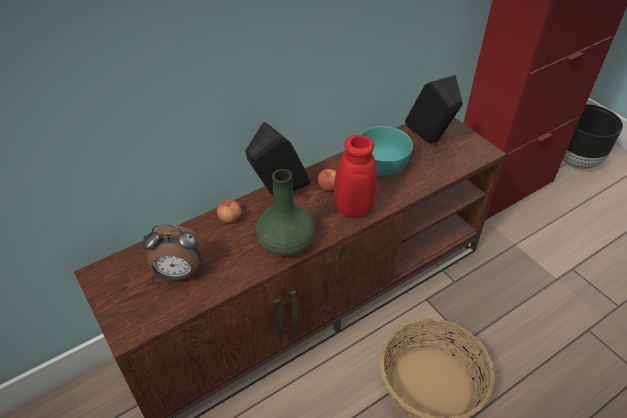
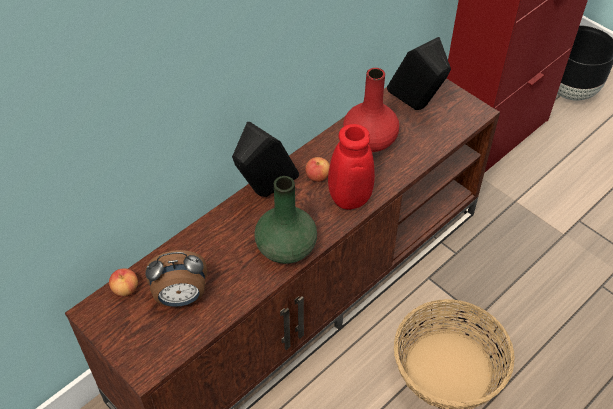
camera: 10 degrees left, 5 degrees up
(230, 218) = (218, 228): apple -> apple (125, 289)
(383, 163) = (370, 140): turquoise bowl -> red vase

